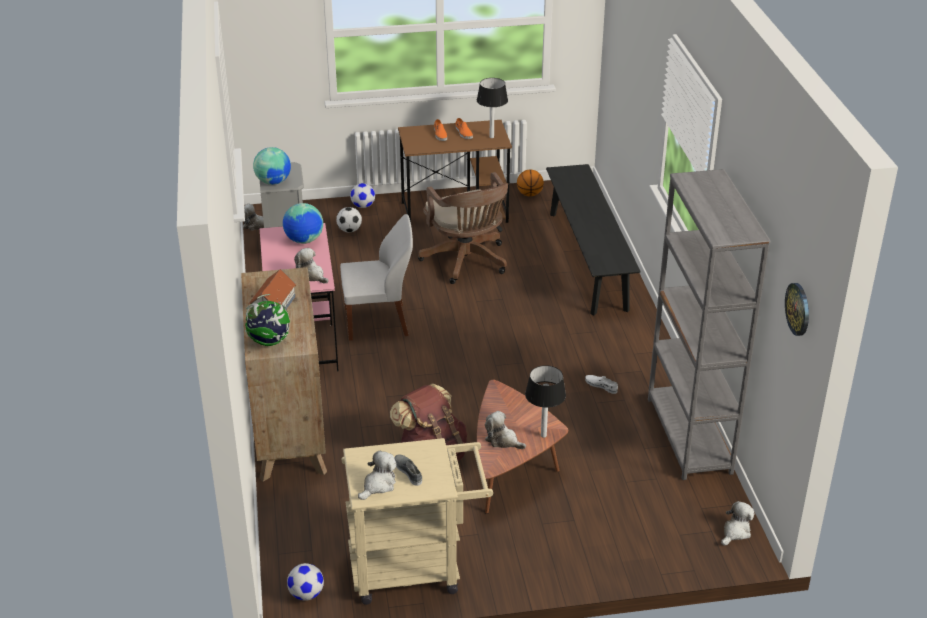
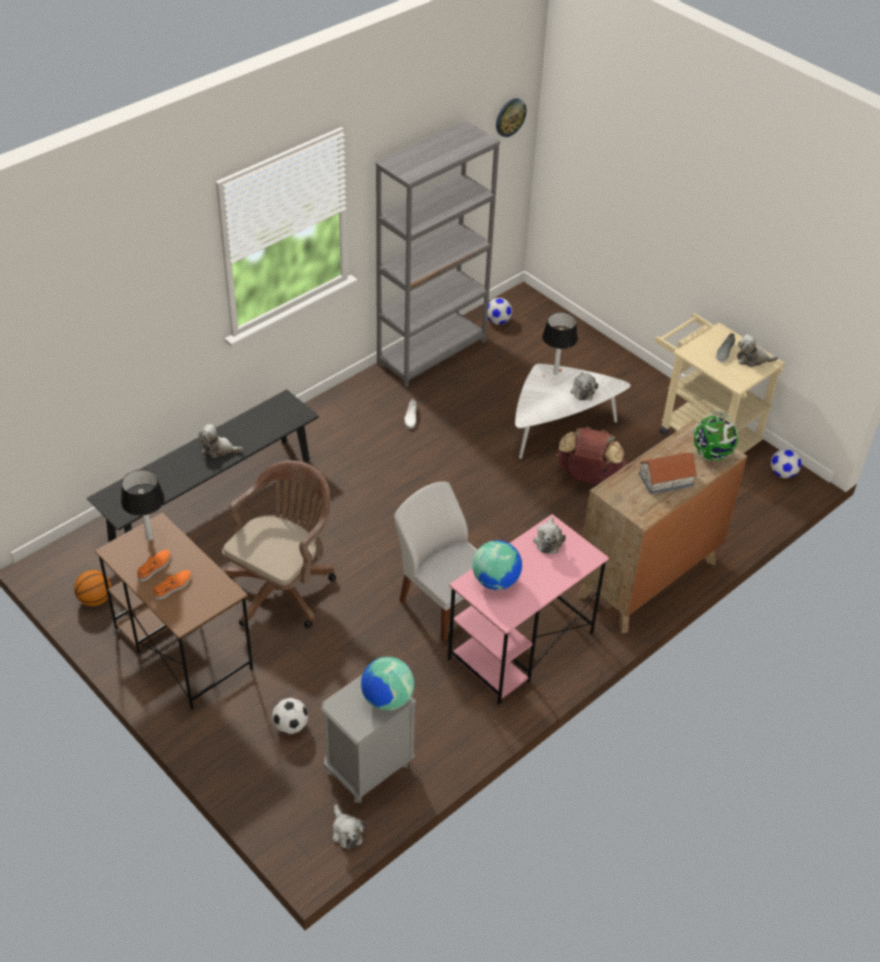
camera: 125 degrees left, 10 degrees up
(363, 206) = (224, 745): football -> football (498, 321)
(511, 468) = (558, 427): brown coffee table -> white coffee table
(735, 532) = (514, 304): plush toy -> plush toy (218, 449)

